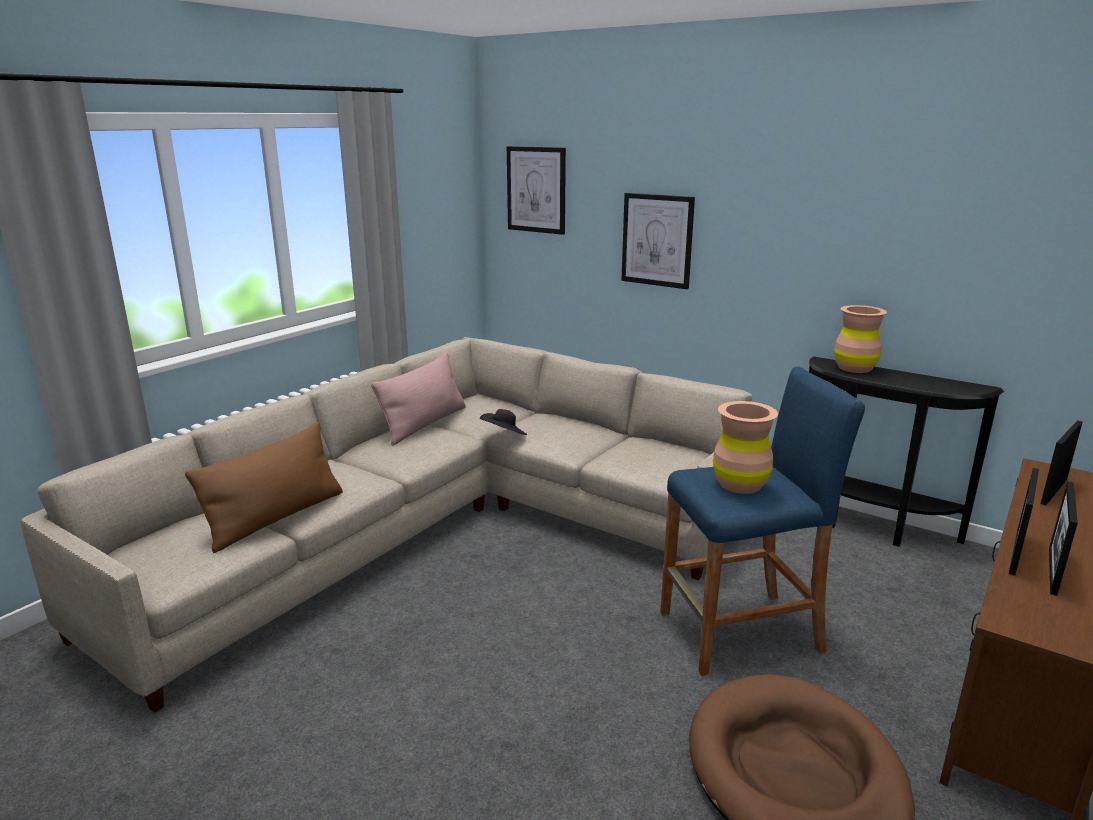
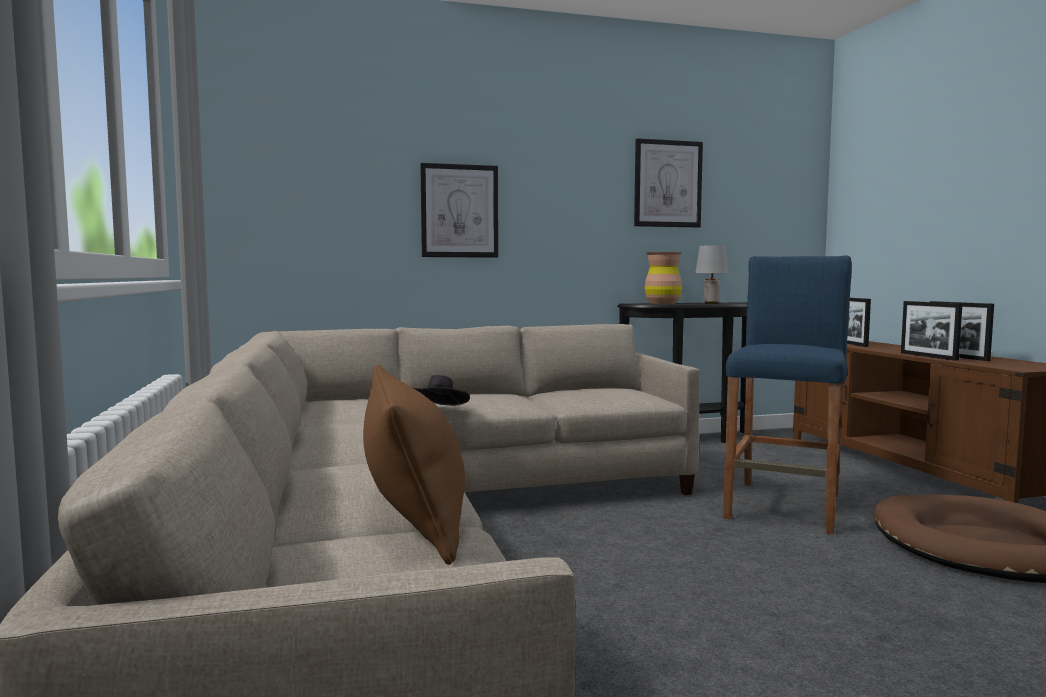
camera: 50 degrees left, 15 degrees down
(424, 424) = (324, 422): pink pillow -> none
(536, 190) = (298, 161): picture -> picture (667, 184)
(740, 484) = (795, 345): brown vase -> none
(911, 382) = (711, 303): none -> grey table lamp

